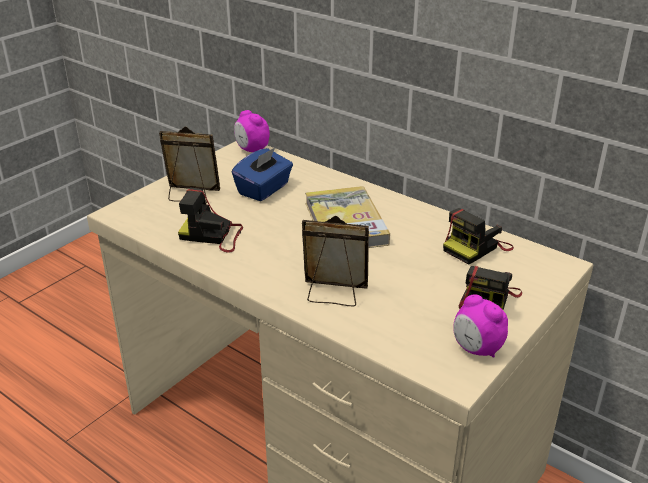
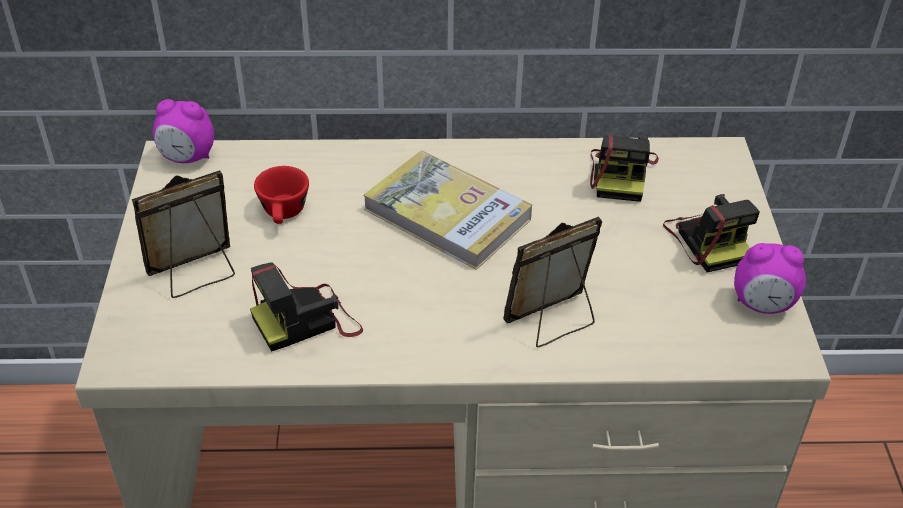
camera: 40 degrees left, 10 degrees up
(264, 189) = (284, 214): blue tissue box -> red cup

